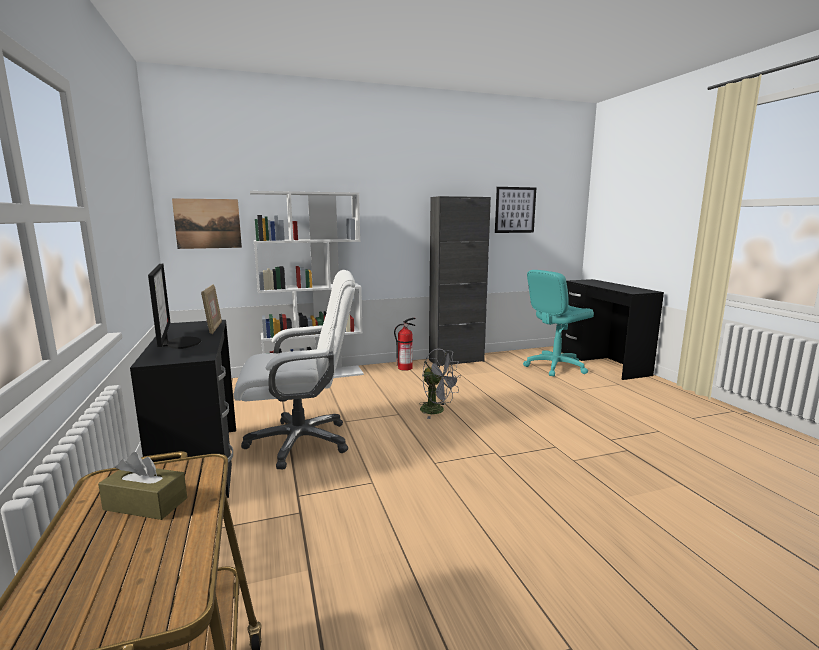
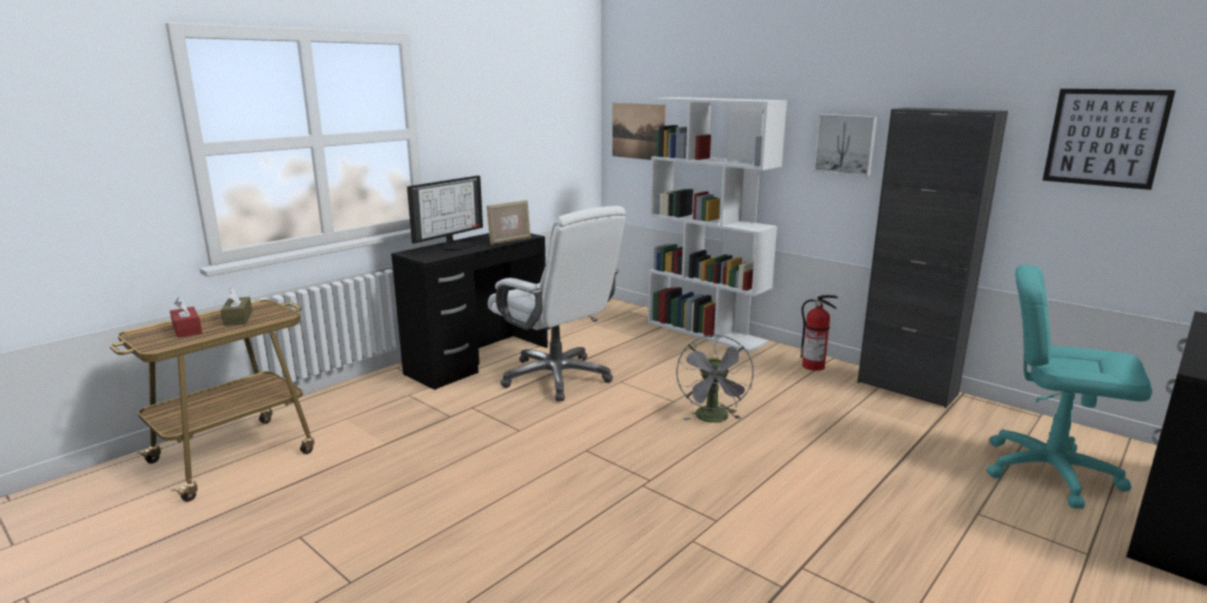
camera: 60 degrees right, 5 degrees up
(116, 562) = (187, 330): none -> red tissue box
(393, 222) = (845, 144): none -> picture

